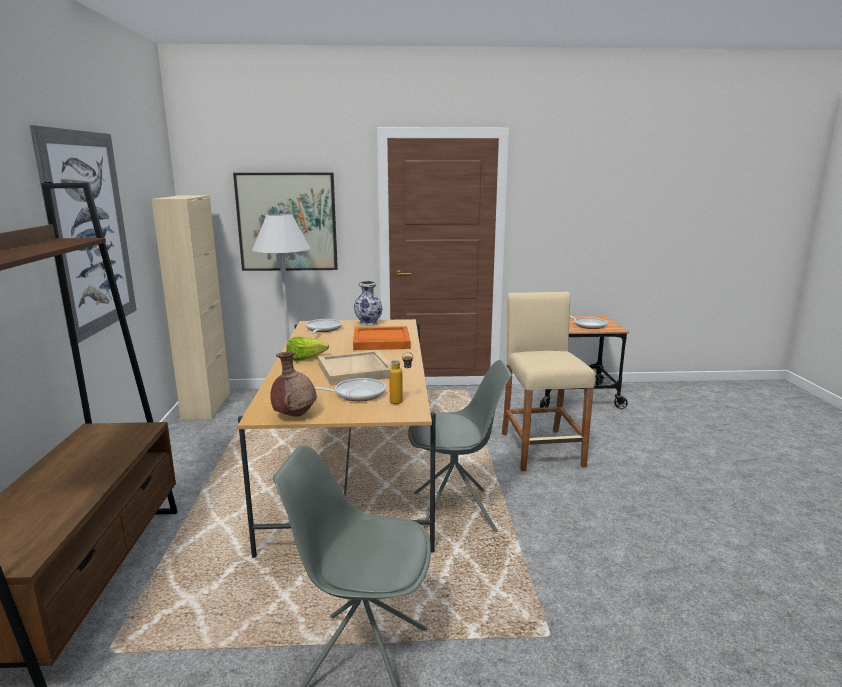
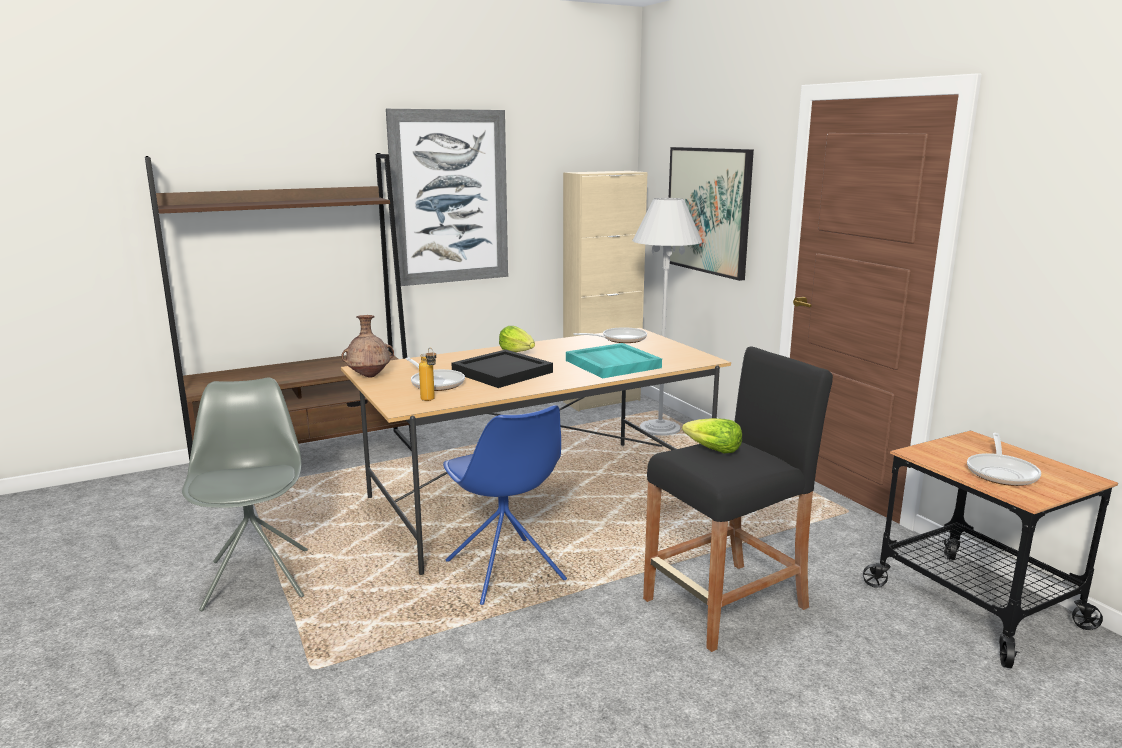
camera: 65 degrees right, 0 degrees up
(356, 370) = (502, 372): beige tray -> black tray
(369, 323) = (674, 349): vase -> none
(380, 341) = (612, 364): orange tray -> turquoise tray
(455, 512) = (505, 572): grey chair -> blue chair
(539, 357) = (712, 450): none -> lettuce
(541, 449) = (726, 604): beige stool -> black stool

